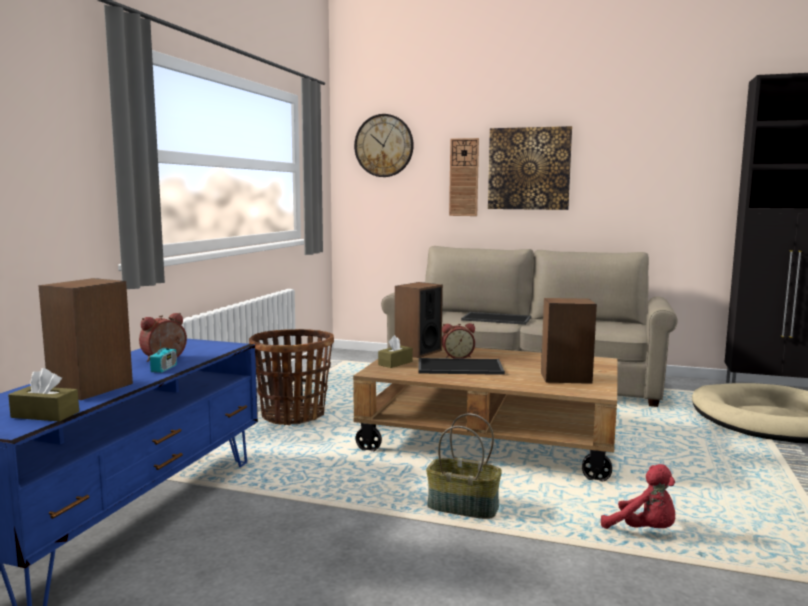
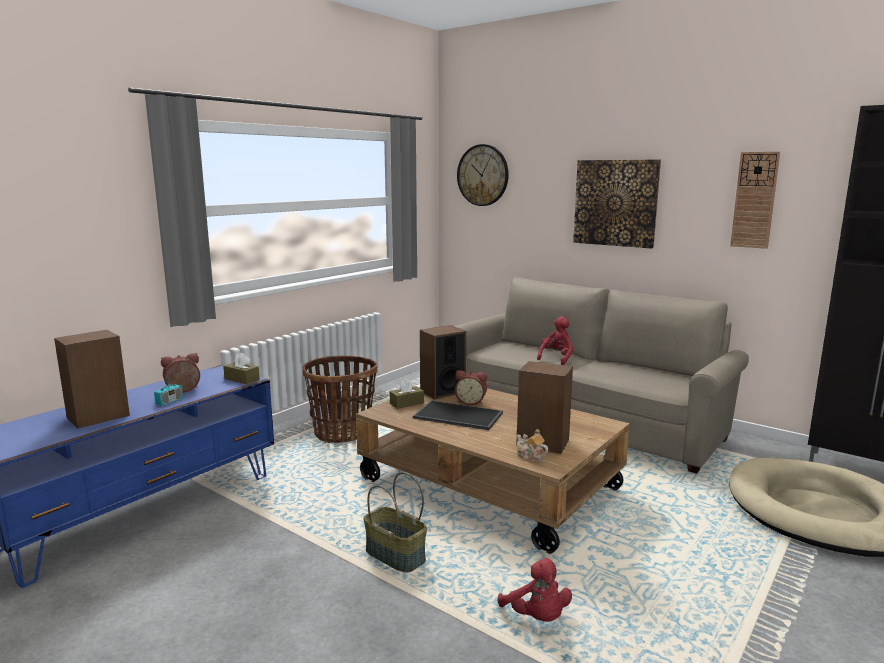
camera: 20 degrees right, 5 degrees up
(45, 415) = (39, 440): brown tissue box -> brown tissue box (242, 379)
(464, 177) = (553, 209): wall clock -> wall clock (754, 200)
(497, 318) = (556, 358): tray -> red plush toy
(569, 388) = (530, 457): none -> teapot

